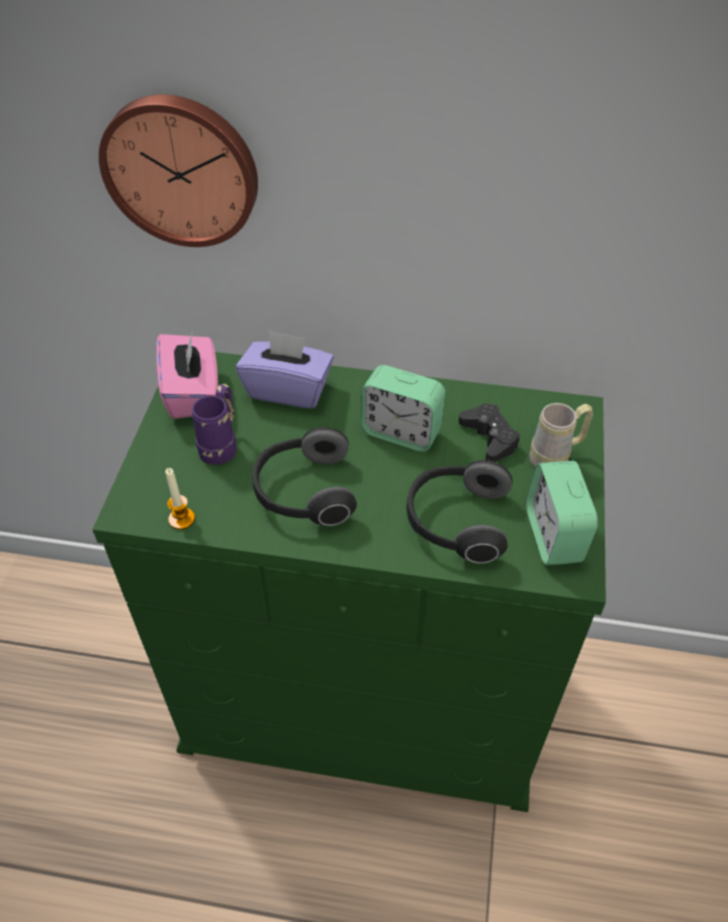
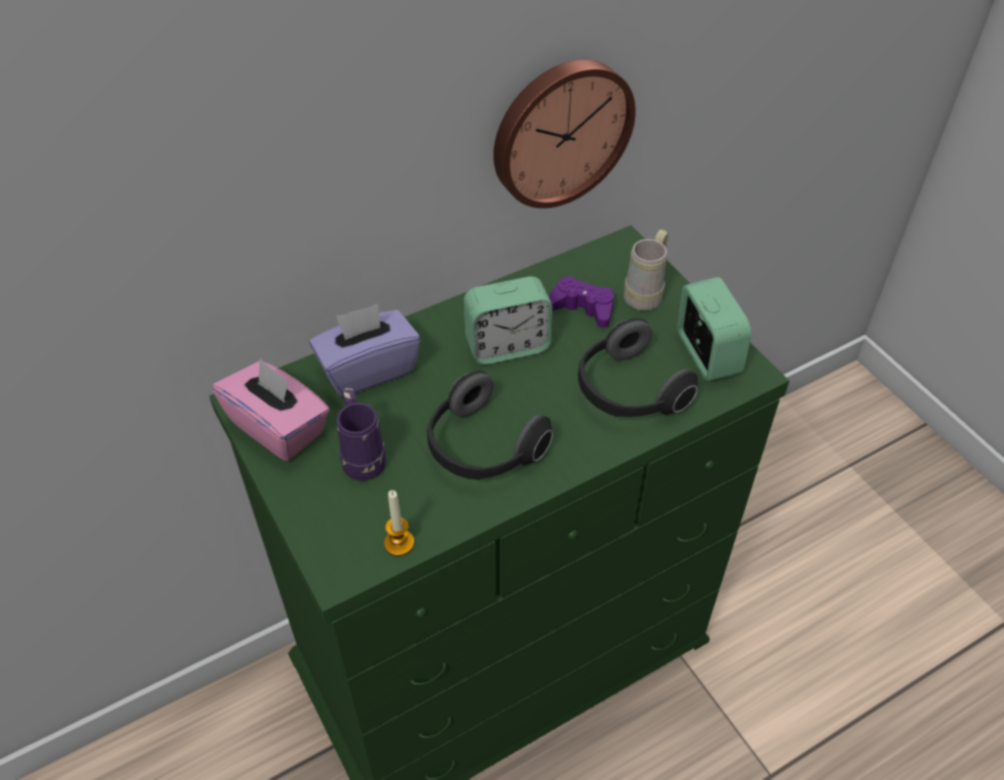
camera: 40 degrees left, 0 degrees up
(182, 169) = (184, 187): wall clock -> wall clock (560, 131)
(489, 437) = (582, 308): black game controller -> purple game controller
(553, 535) = (706, 355): alarm clock -> alarm clock turned 150 degrees counterclockwise

